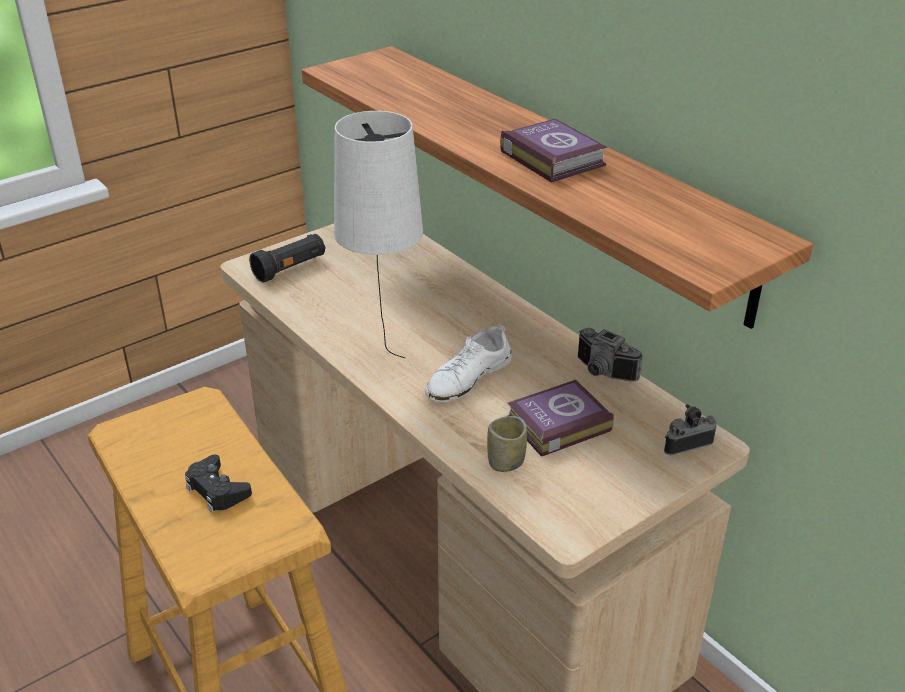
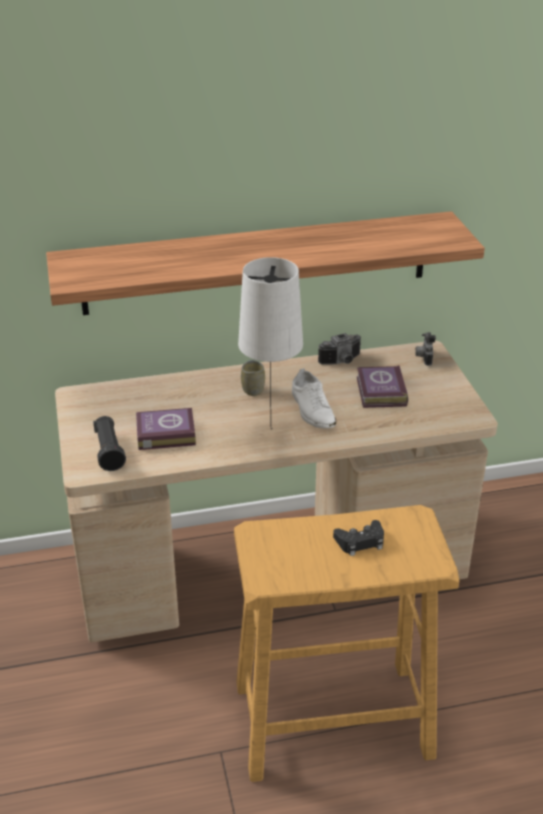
camera: 65 degrees left, 0 degrees up
(506, 462) = (404, 419): cup -> cup (253, 390)
(552, 157) = (299, 244): book -> book (164, 433)

